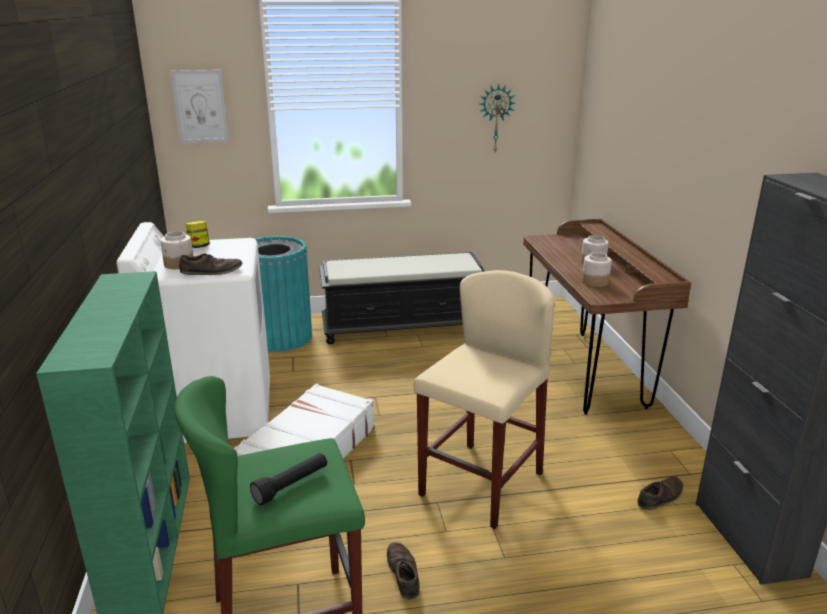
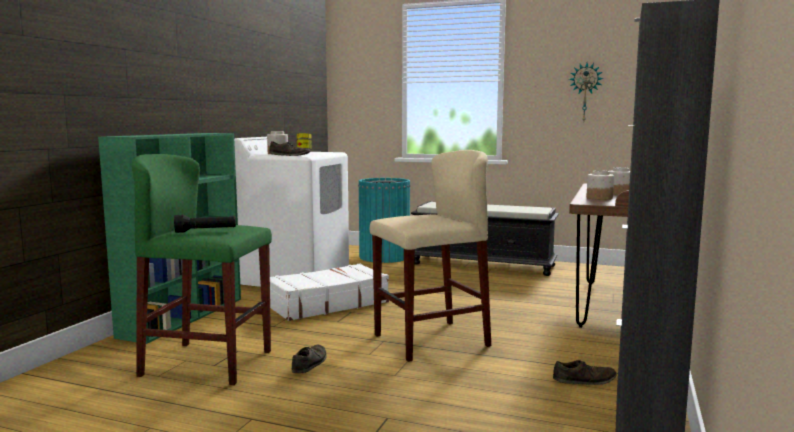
camera: 30 degrees right, 15 degrees down
(200, 107) = (358, 81): picture -> none

